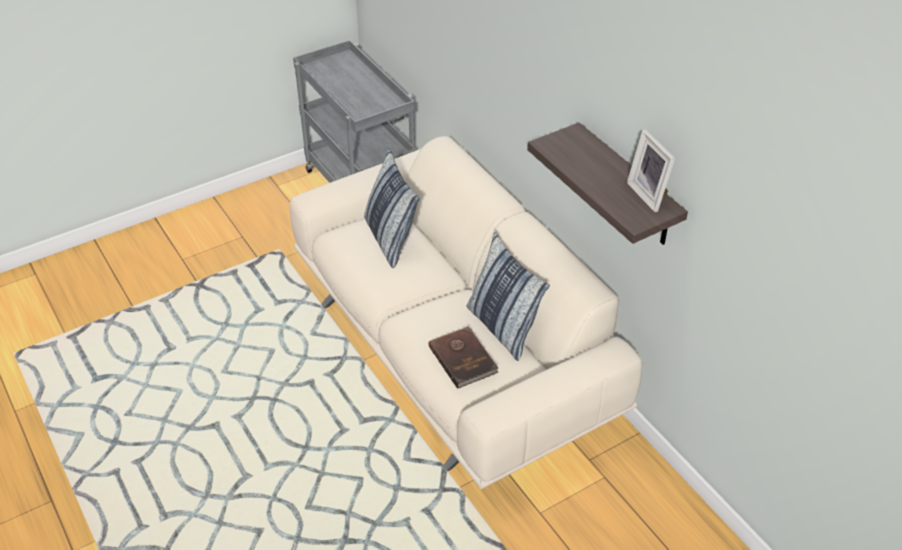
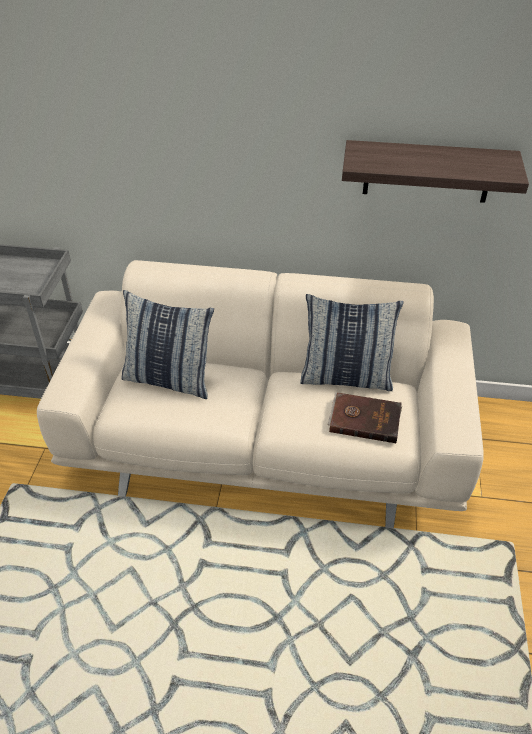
camera: 50 degrees left, 0 degrees up
(650, 194) = (482, 154): picture frame -> none

